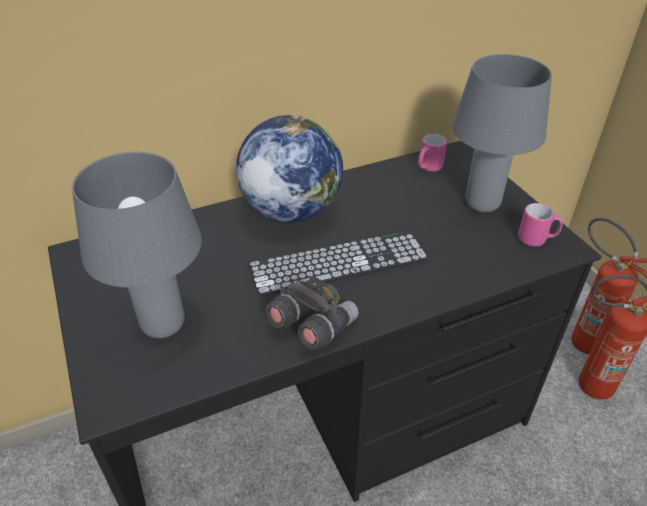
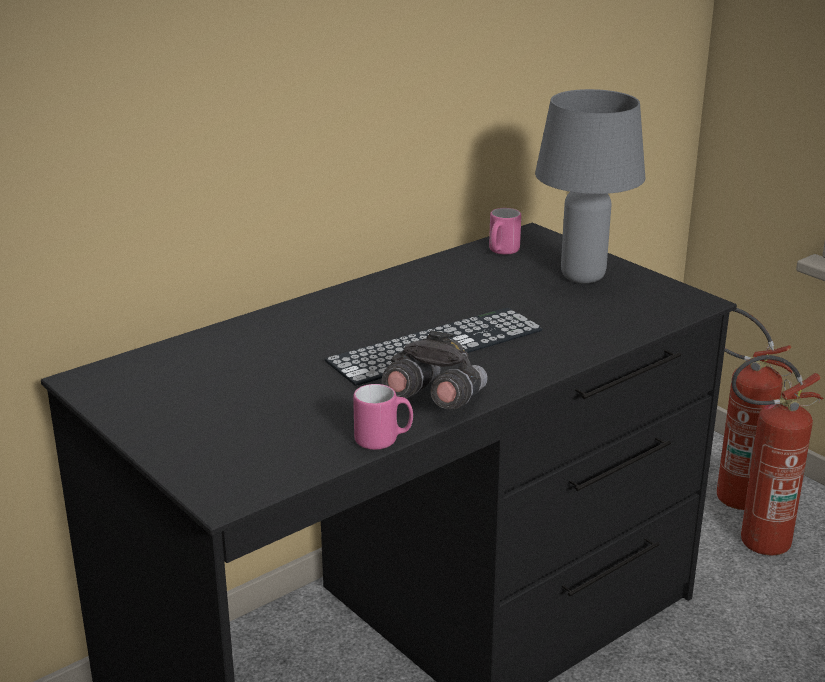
camera: 15 degrees left, 15 degrees down
(162, 325) = (248, 425): grey table lamp -> none
(291, 211) = (350, 309): globe -> none
(536, 239) = (659, 299): pink mug -> pink mug (383, 440)

